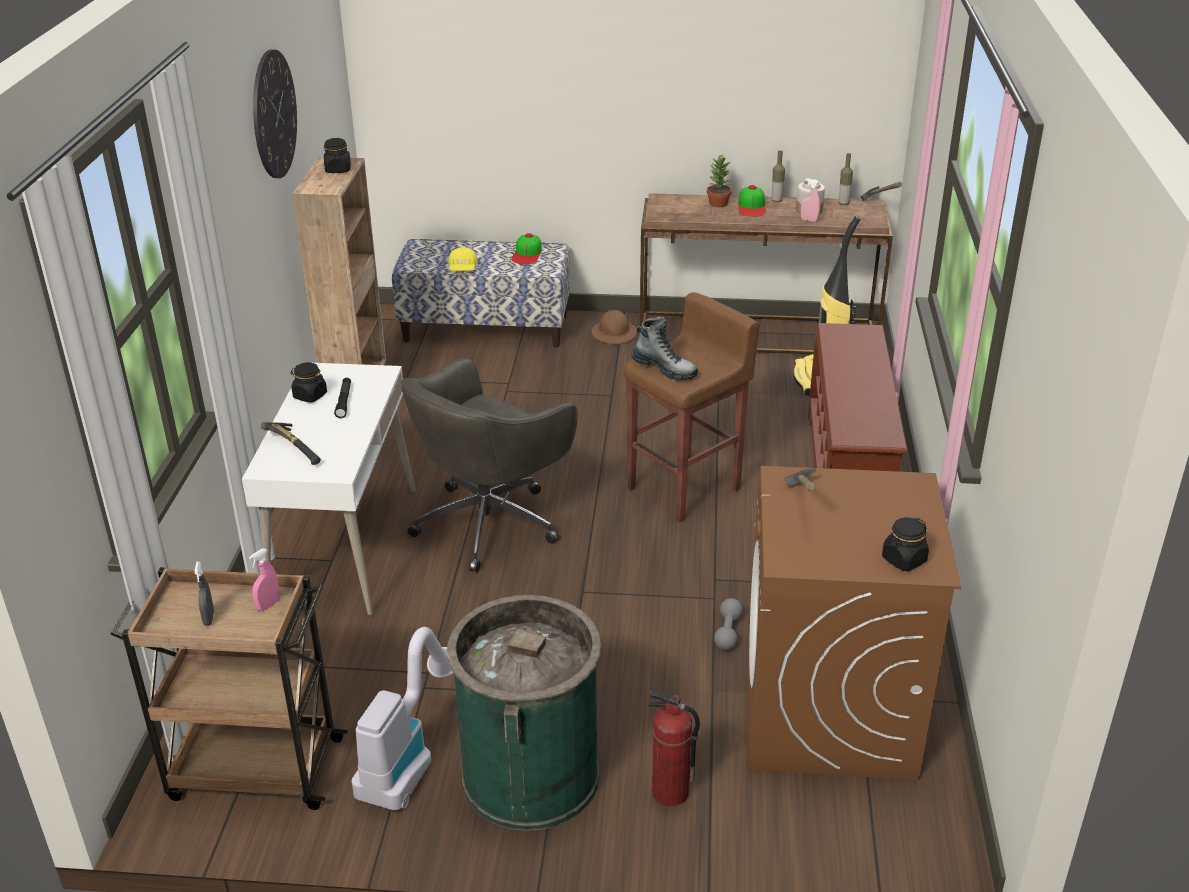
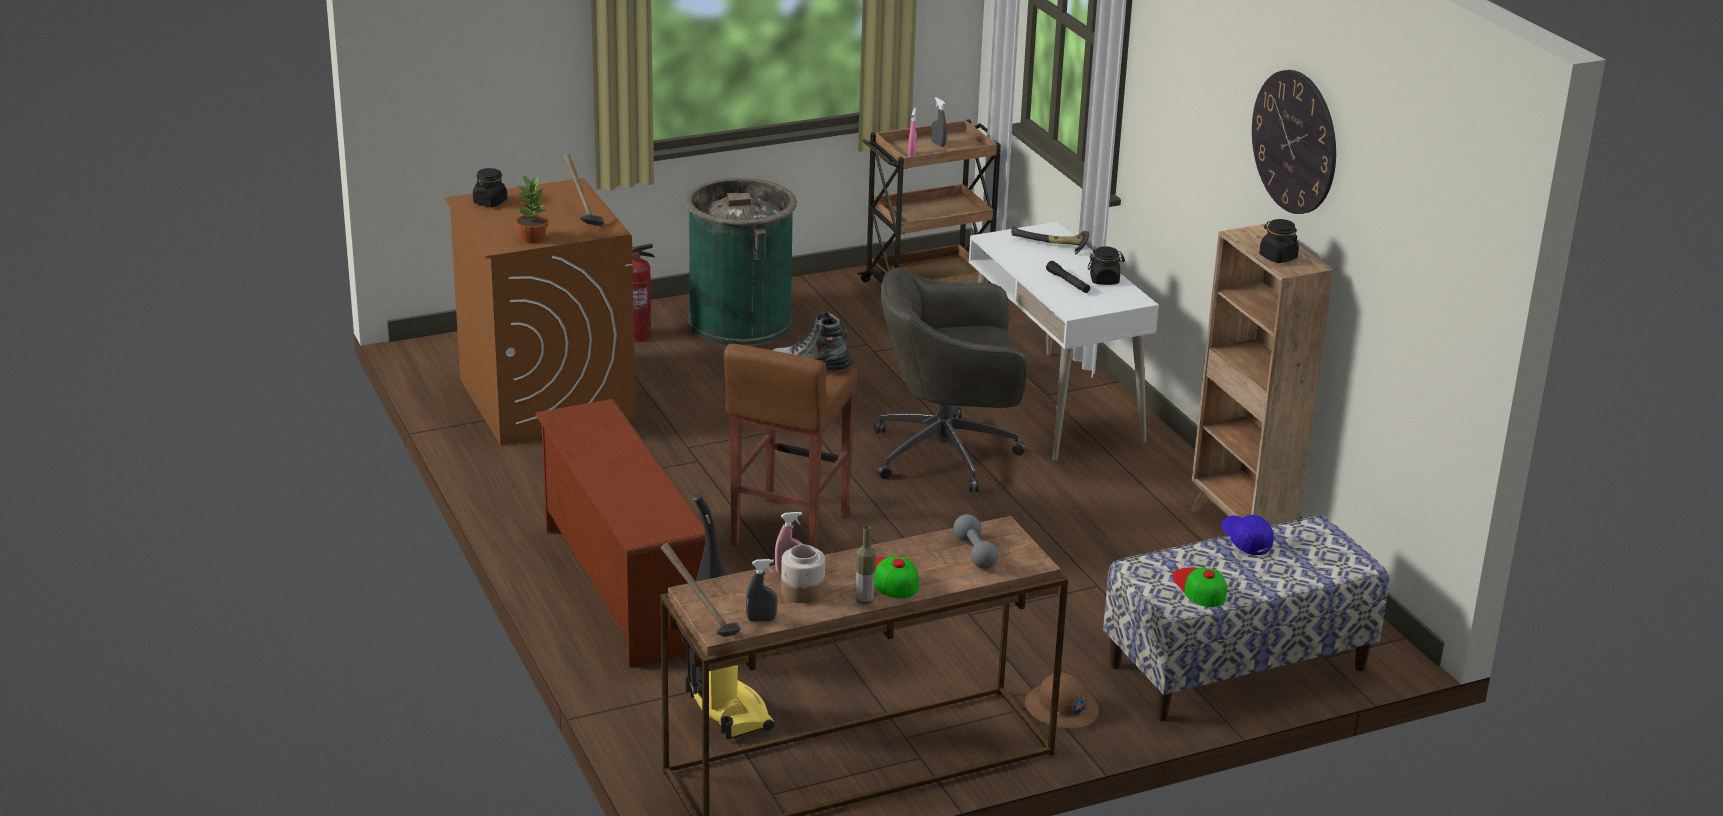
camera: 150 degrees right, 5 degrees down
(407, 757) = (833, 312): vacuum cleaner -> none
(462, 269) = (1246, 541): yellow cap -> blue cap
(490, 522) = (949, 454): grey office chair -> grey office chair turned 105 degrees counterclockwise
(718, 204) = (942, 571): potted plant -> potted plant (532, 238)
(728, 632) = (658, 427): grey dumbbell -> grey dumbbell (975, 553)
(843, 203) = (761, 619): bottle -> grey spray bottle

